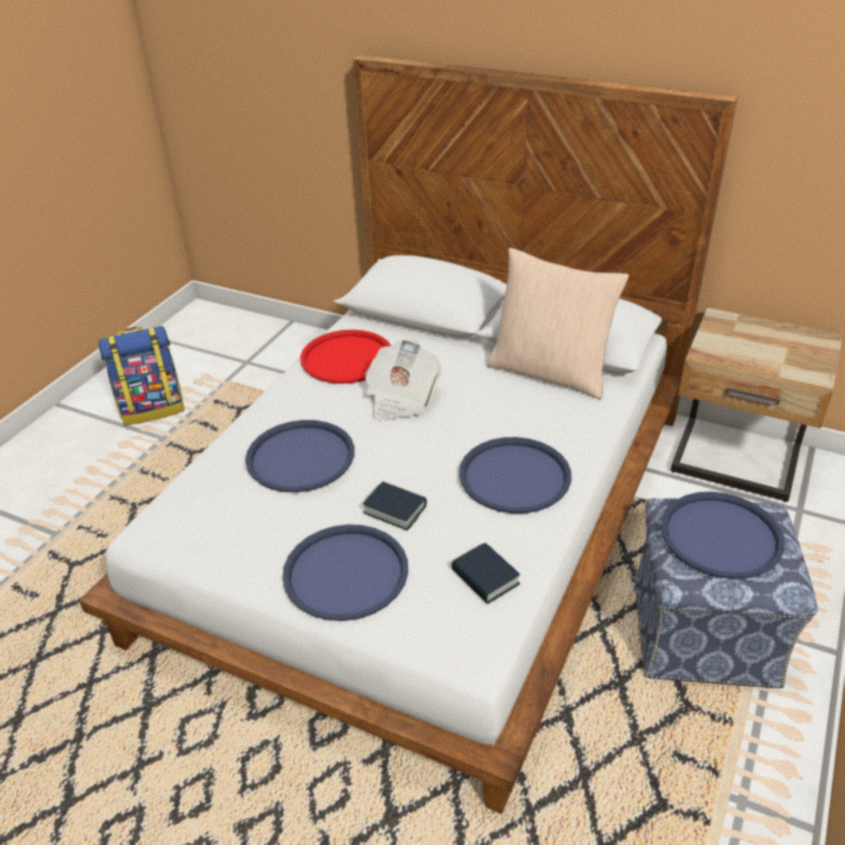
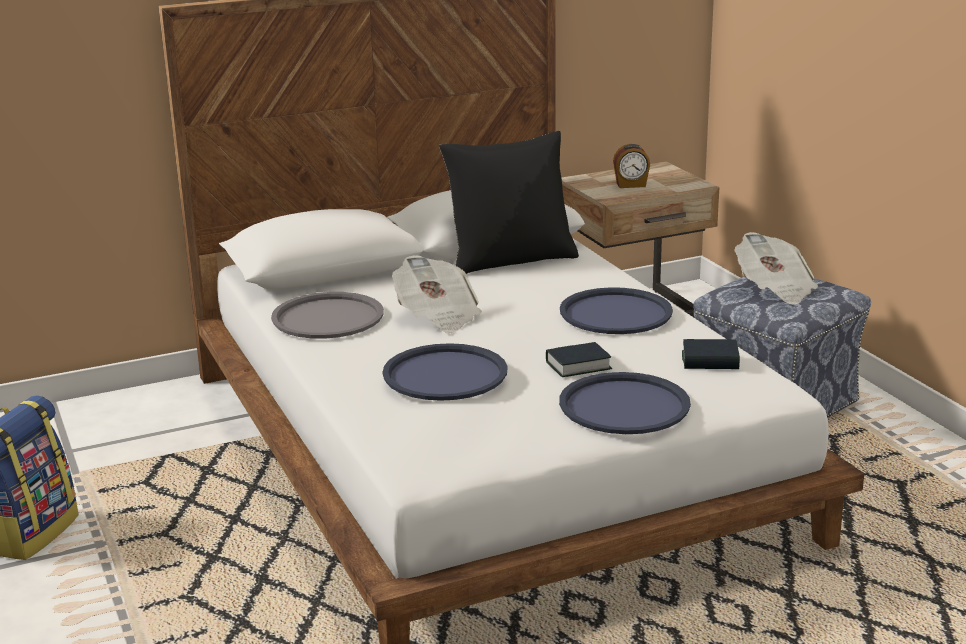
camera: 50 degrees left, 15 degrees down
(347, 358) = (328, 317): red tray -> grey tray
(550, 372) = (510, 259): beige pillow -> black pillow
(721, 536) = (774, 289): blue tray -> newspaper
(752, 347) = (631, 185): none -> alarm clock

